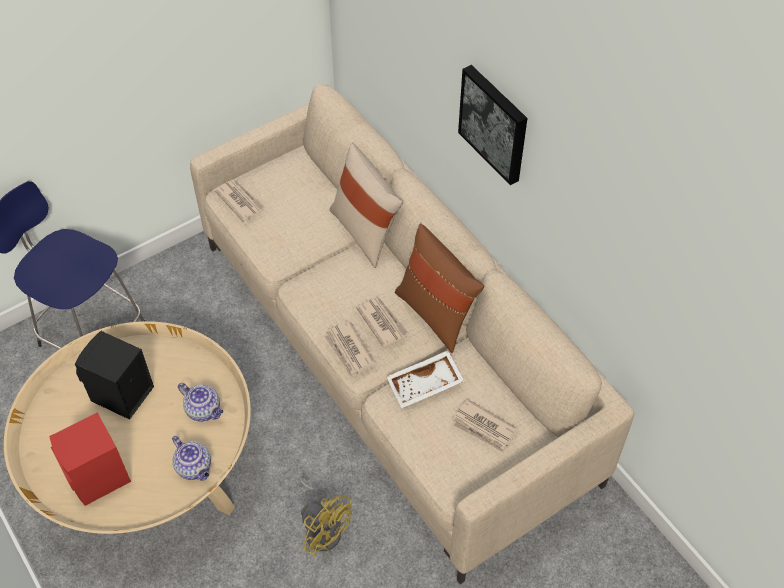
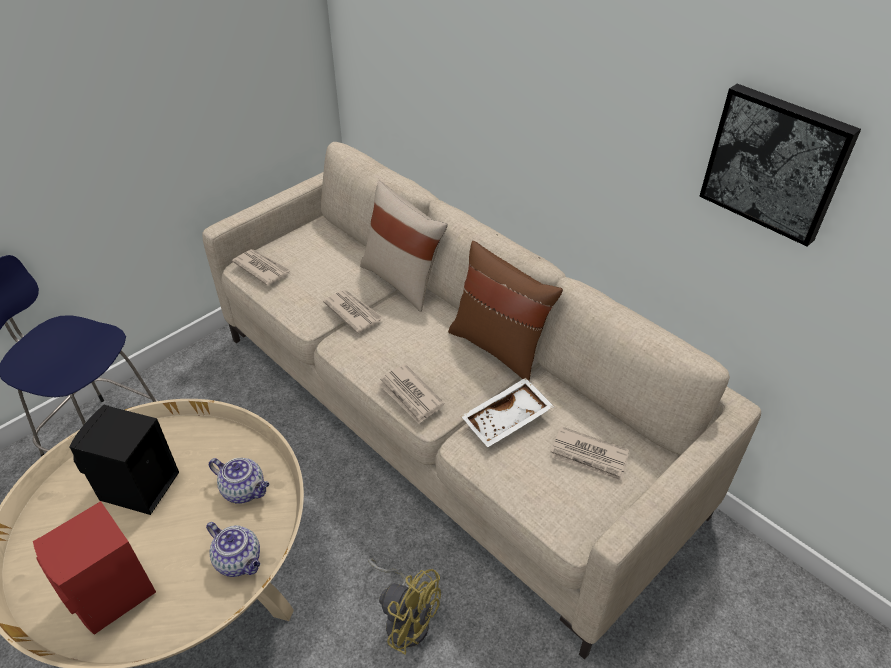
camera: 10 degrees left, 10 degrees down
(382, 322) = (441, 362): newspaper -> newspaper (353, 312)
(495, 123) = (549, 102): picture -> picture (776, 163)

